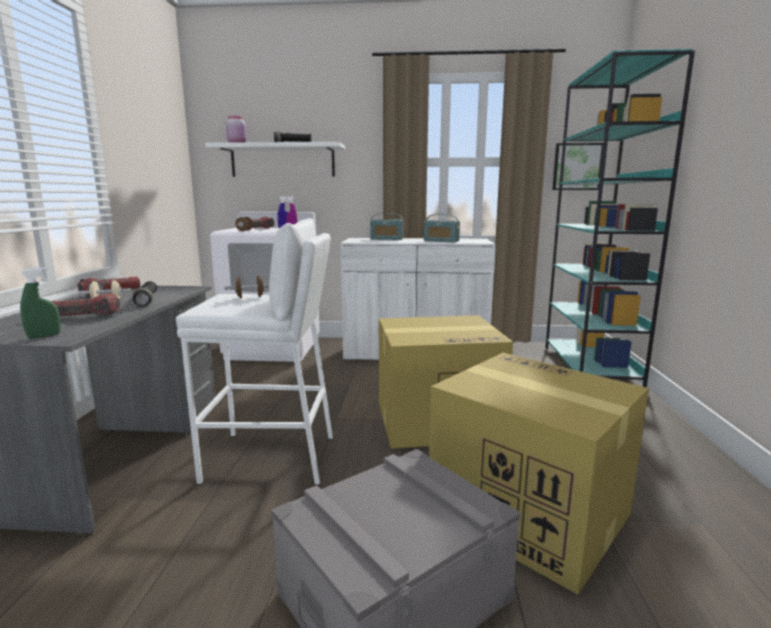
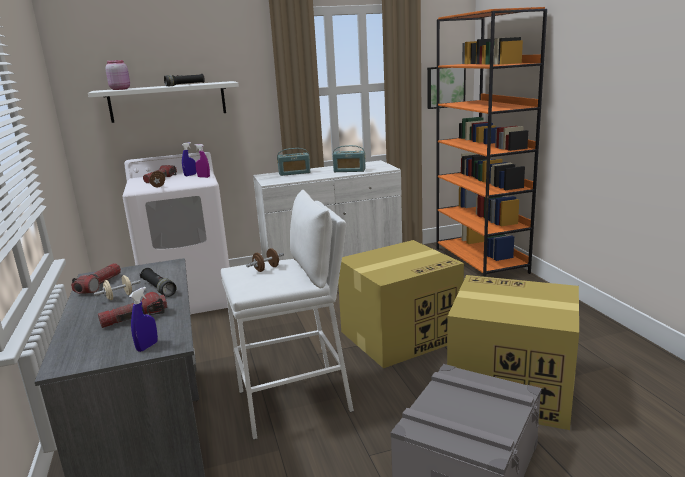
camera: 20 degrees left, 5 degrees up
(44, 336) = (147, 346): green spray bottle -> blue spray bottle
(590, 366) = (481, 260): turquoise bookcase -> orange bookcase

